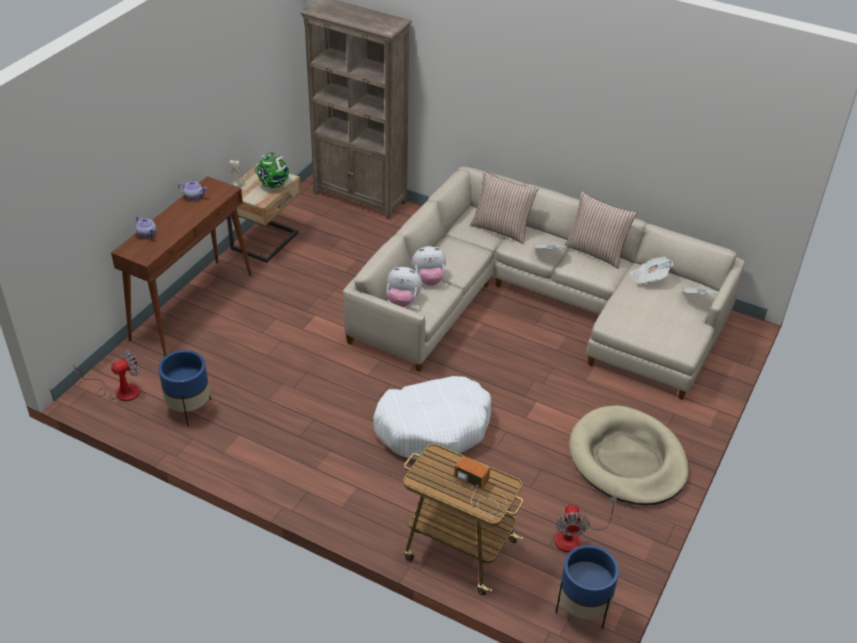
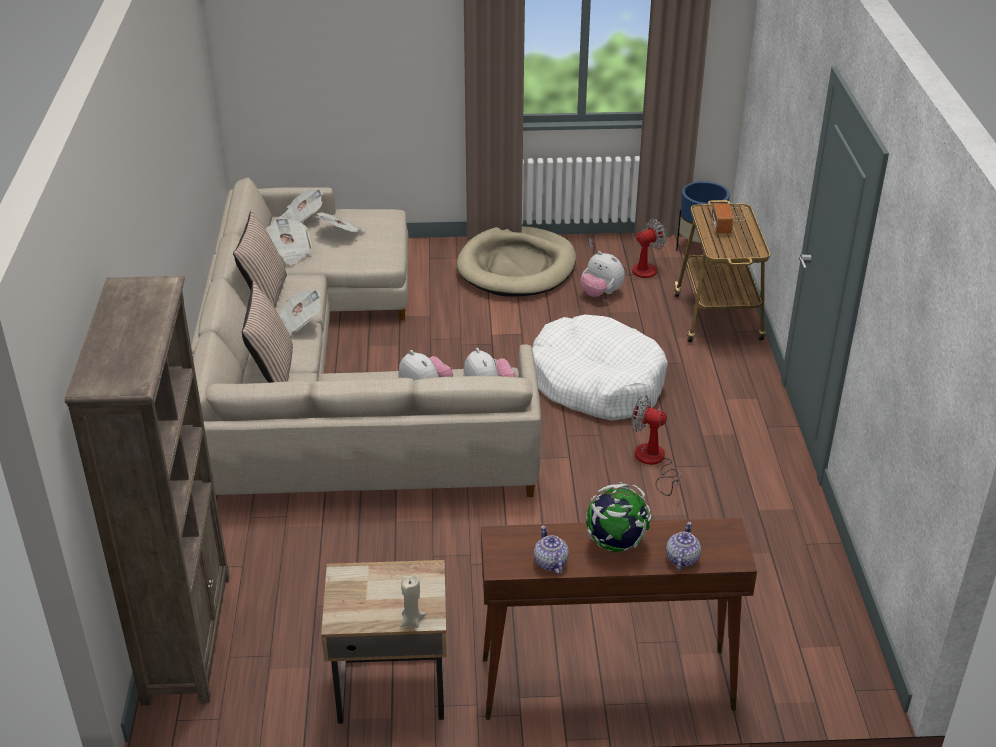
camera: 120 degrees left, 5 degrees down
(119, 391) = (819, 655): fan -> fan (653, 462)
(189, 409) = (772, 572): blue planter -> none
(273, 185) = (374, 580): globe -> globe (615, 543)
(550, 492) = (601, 293): none -> plush toy
(660, 310) = (342, 234): none -> newspaper

